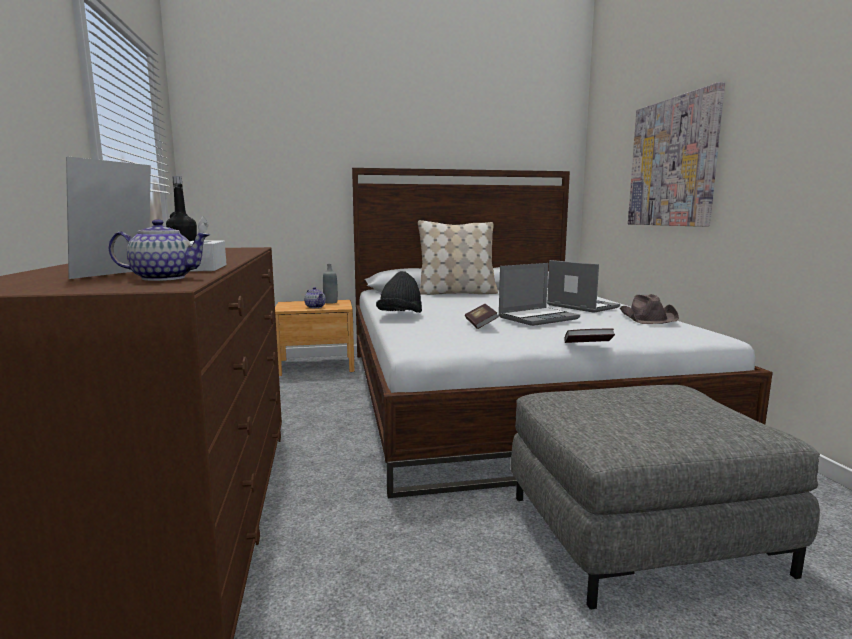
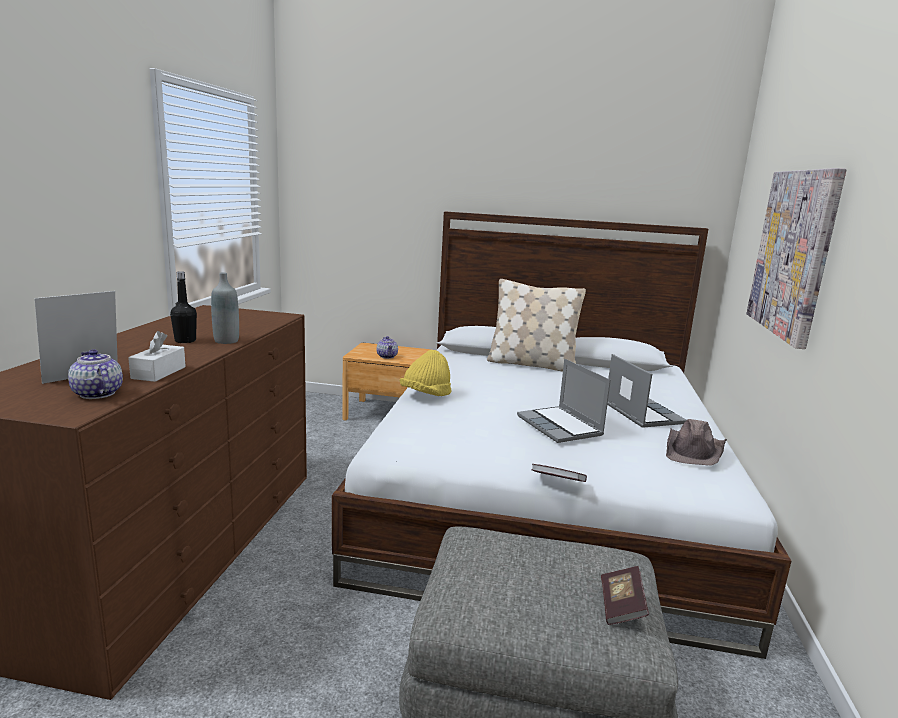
camera: 20 degrees right, 5 degrees up
(163, 278) = (97, 394): teapot -> teapot turned 150 degrees counterclockwise
(330, 302) = (408, 351): grey bottle -> grey bottle (226, 341)
(400, 316) = (426, 395): black hat -> yellow hat
(480, 324) = (482, 427): book -> book (621, 606)
(538, 318) = (561, 426): laptop -> laptop turned 75 degrees clockwise

